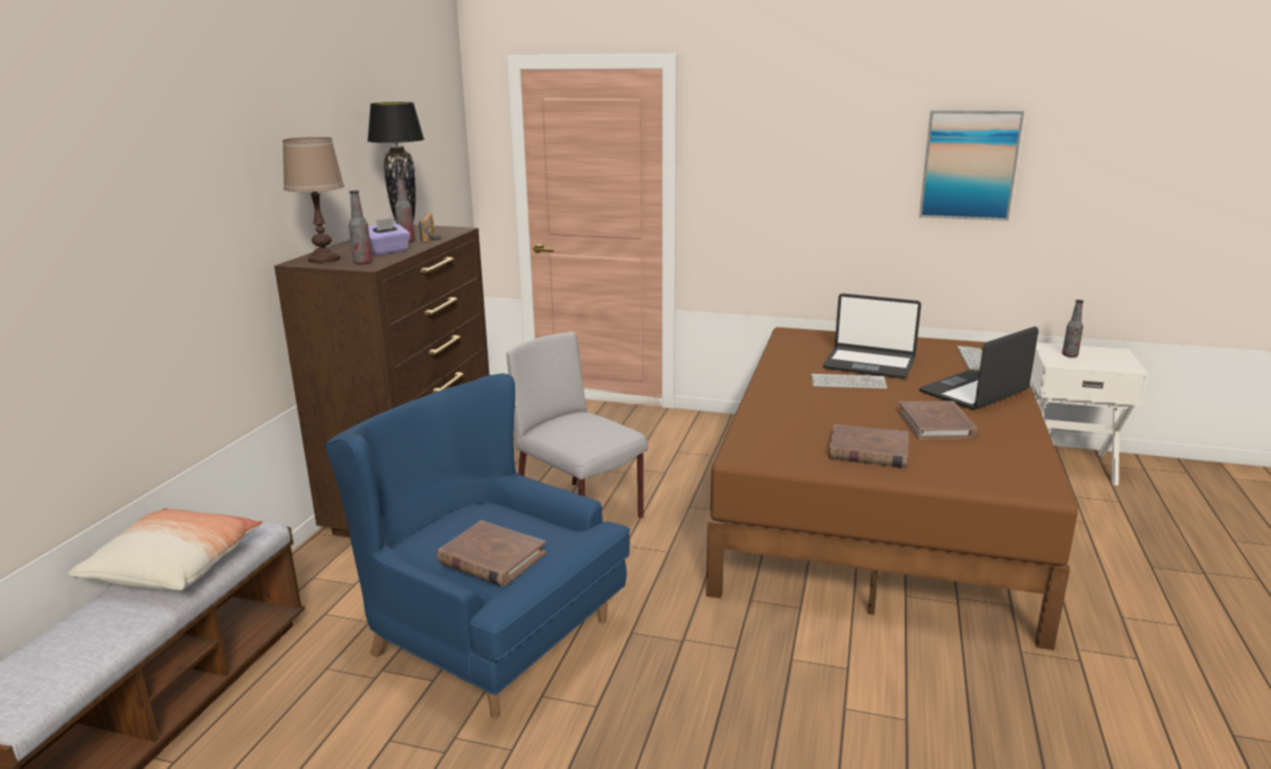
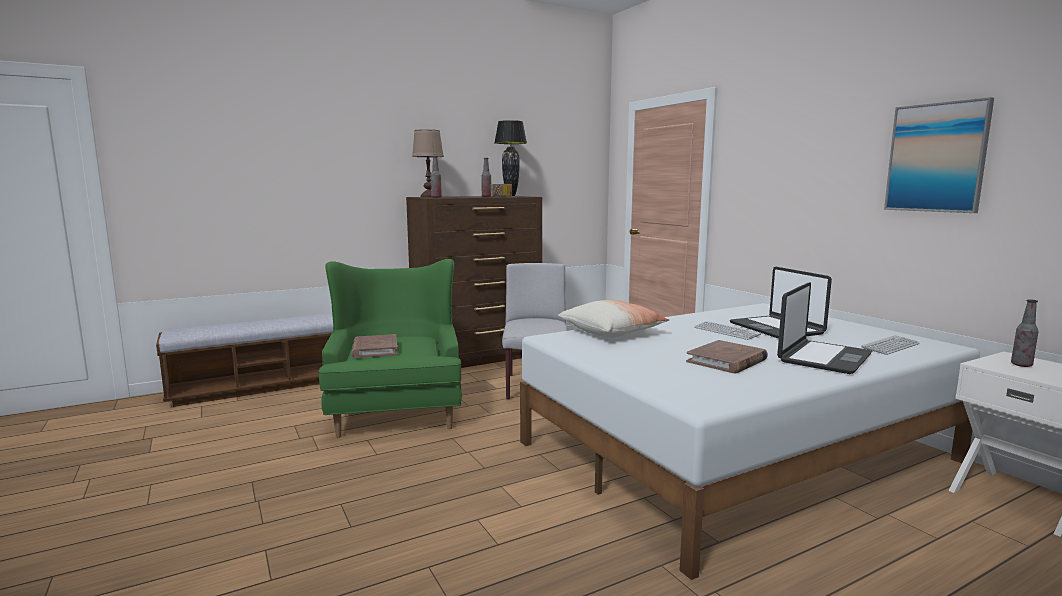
camera: 45 degrees right, 10 degrees down
(175, 567) = (288, 319): pillow -> pillow (612, 332)
(387, 251) = (463, 197): purple tissue box -> none
(487, 634) = (397, 411): blue armchair -> green armchair
(868, 451) = (630, 356): brown book -> none
(878, 508) = (735, 452): brown bed -> white bed
(974, 392) = (823, 358): laptop -> laptop turned 120 degrees clockwise

